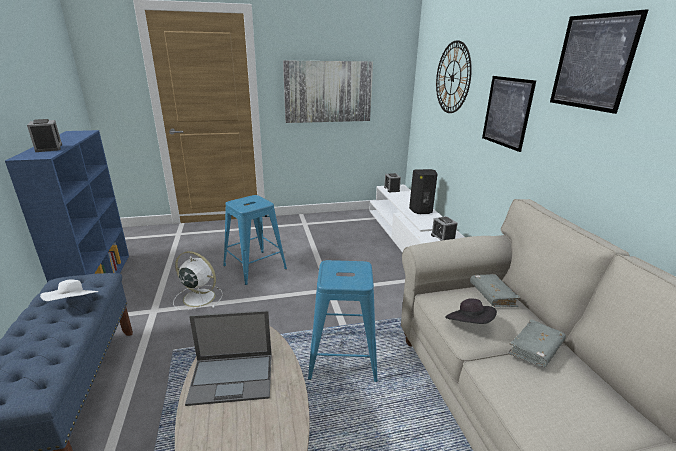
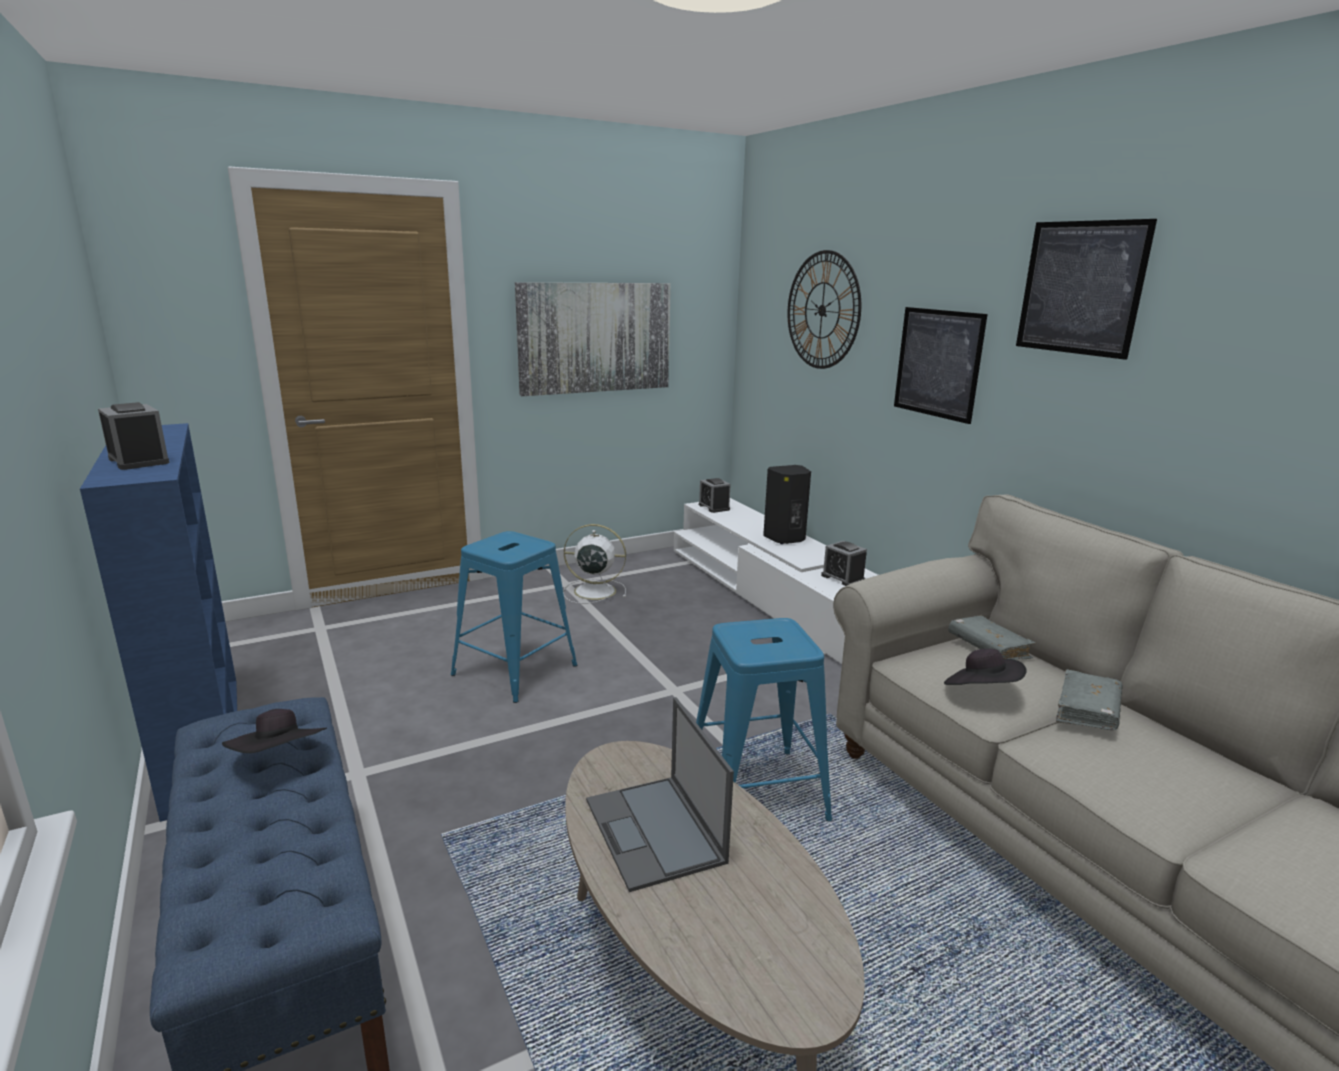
camera: 15 degrees left, 5 degrees down
(74, 304) = (280, 758): white hat -> black hat
(198, 297) = (434, 737): white fan -> white fan (593, 591)
(233, 378) = (655, 832): laptop -> laptop turned 90 degrees clockwise

